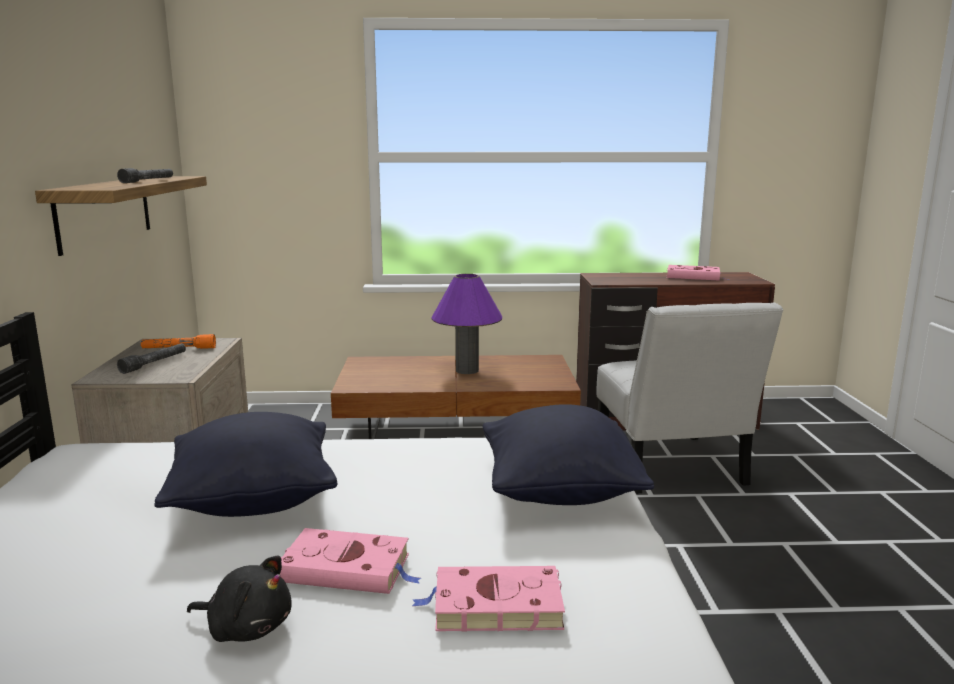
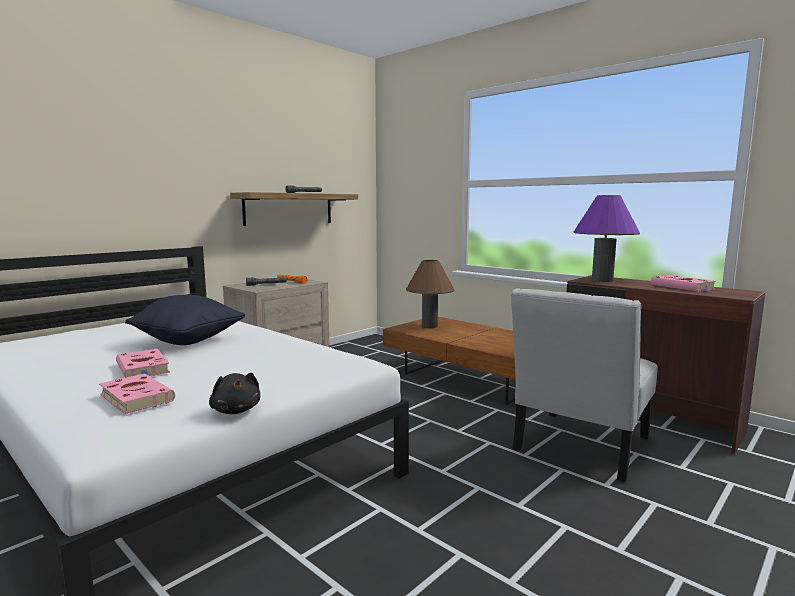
camera: 45 degrees right, 5 degrees down
(247, 627) = (78, 371): black plush toy -> black plush toy (236, 410)
(381, 374) = (429, 326): none -> brown table lamp
(467, 370) = (481, 335): purple table lamp -> purple table lamp (602, 280)
(559, 492) = (289, 377): black pillow -> none

